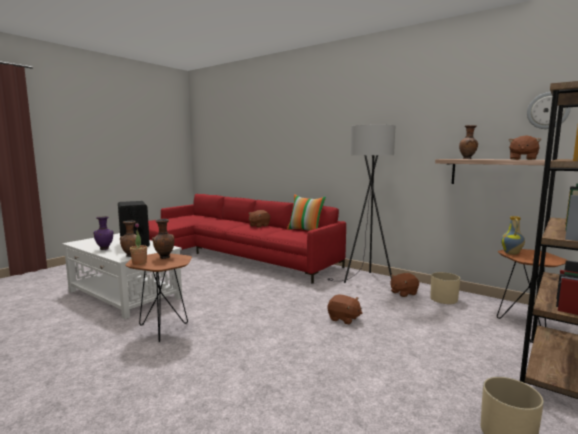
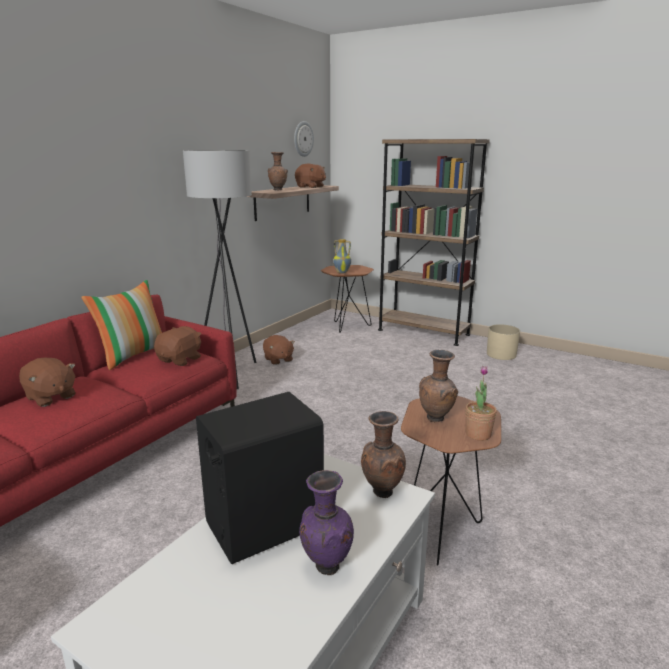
camera: 95 degrees left, 10 degrees up
(344, 319) = (359, 393): brown plush toy -> brown plush toy (180, 360)
(443, 299) = (296, 344): beige planter -> none

